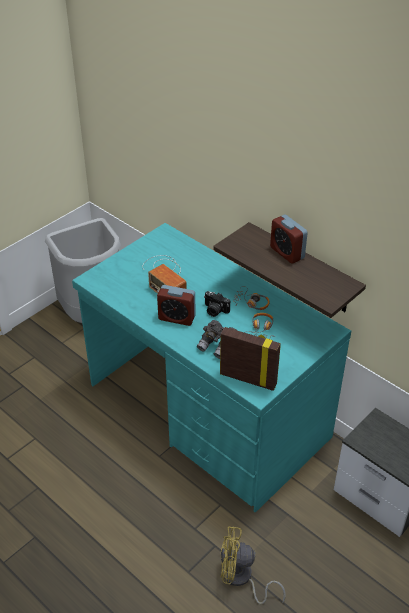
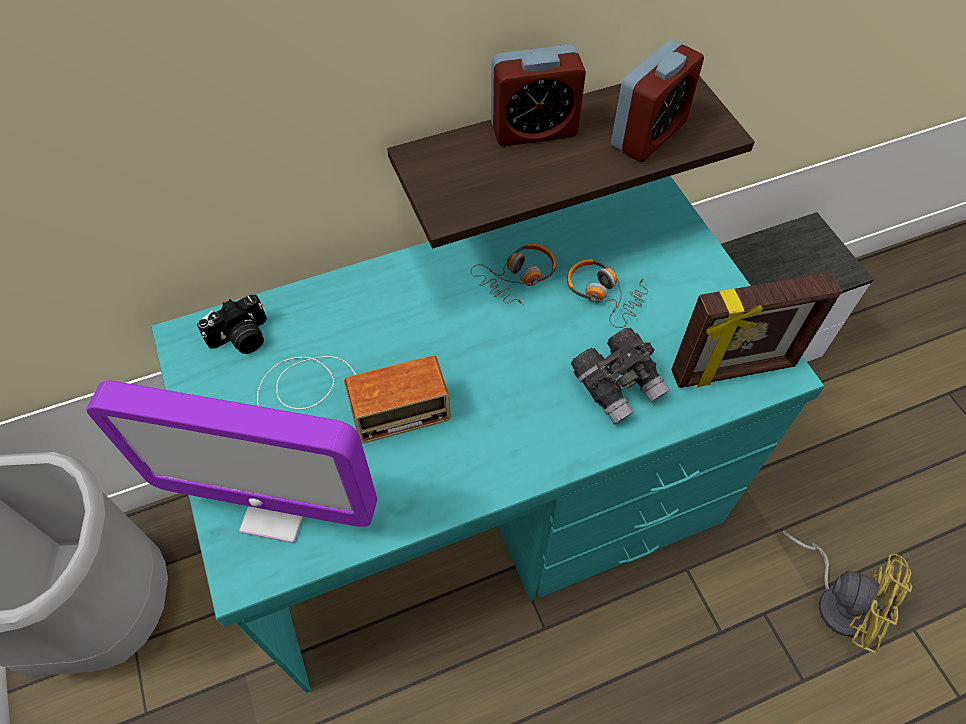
camera: 65 degrees left, 15 degrees up
(114, 278) = (277, 508): none -> monitor
(176, 318) = (494, 428): alarm clock -> alarm clock (648, 134)
(215, 310) = (508, 348): camera -> camera (242, 339)
(241, 579) = (837, 599): yellow fan -> yellow fan turned 90 degrees counterclockwise
(248, 378) = (733, 371): picture frame -> picture frame turned 150 degrees counterclockwise

